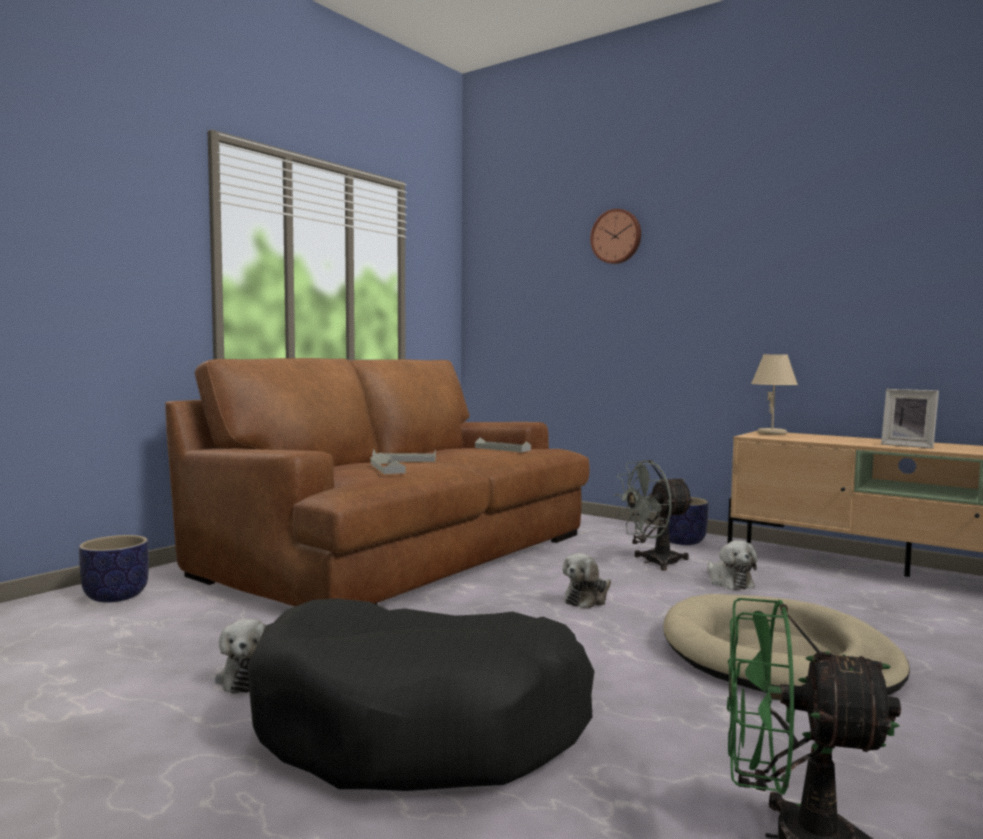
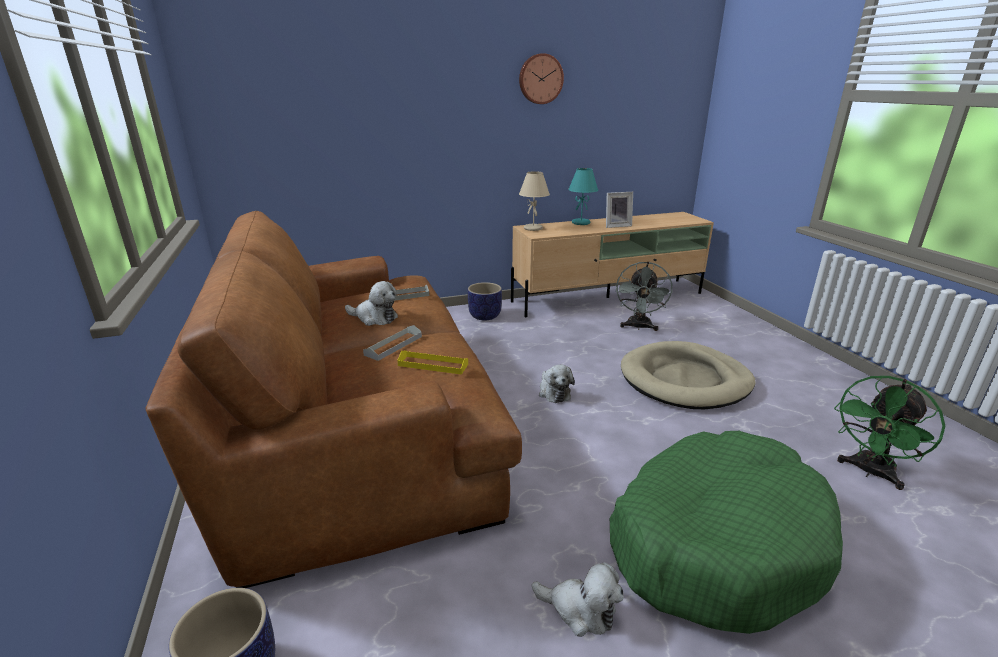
camera: 55 degrees left, 20 degrees up
(387, 468) = (433, 365): grey tray -> yellow tray
(420, 726) = (715, 542): black dog bed -> green dog bed
(616, 237) = (381, 63): wall clock -> wall clock (540, 79)
(653, 562) = (511, 342): grey fan -> grey fan (638, 327)
(729, 582) = (570, 339): plush toy -> plush toy (374, 318)
(862, 439) = (581, 223): none -> turquoise table lamp

